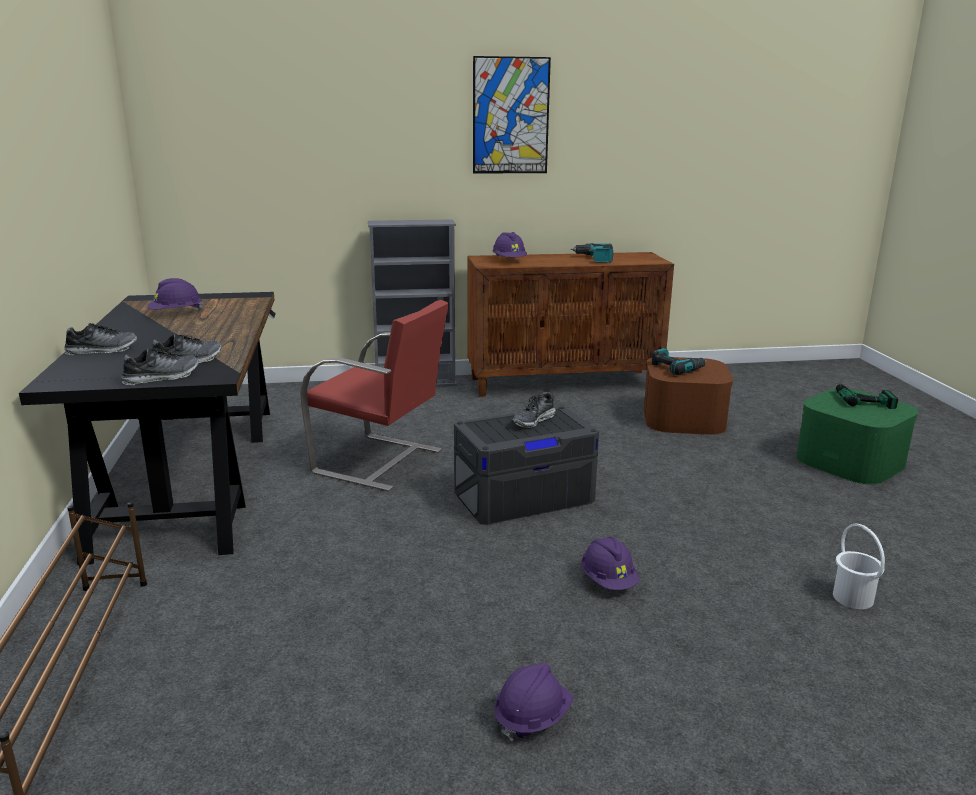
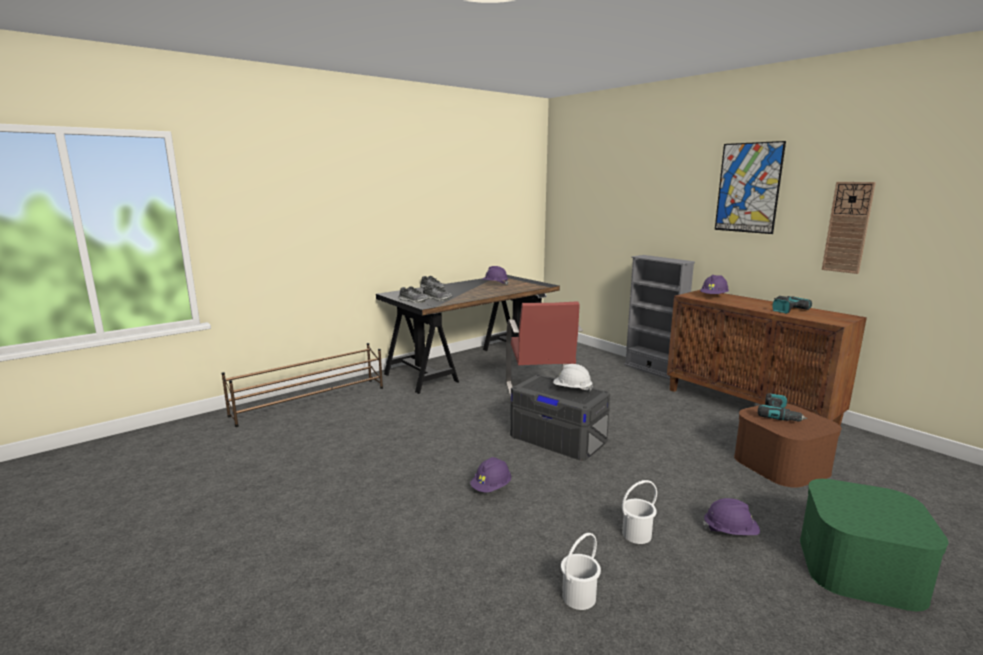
camera: 60 degrees right, 5 degrees down
(532, 718) = (348, 496): purple hard hat -> purple hard hat (730, 532)
(534, 420) = (572, 389): shoe -> white hard hat
(622, 159) = (848, 227): none -> wall clock
(761, 529) = (636, 534): none -> white bucket
(861, 398) = (899, 508): power drill -> none

